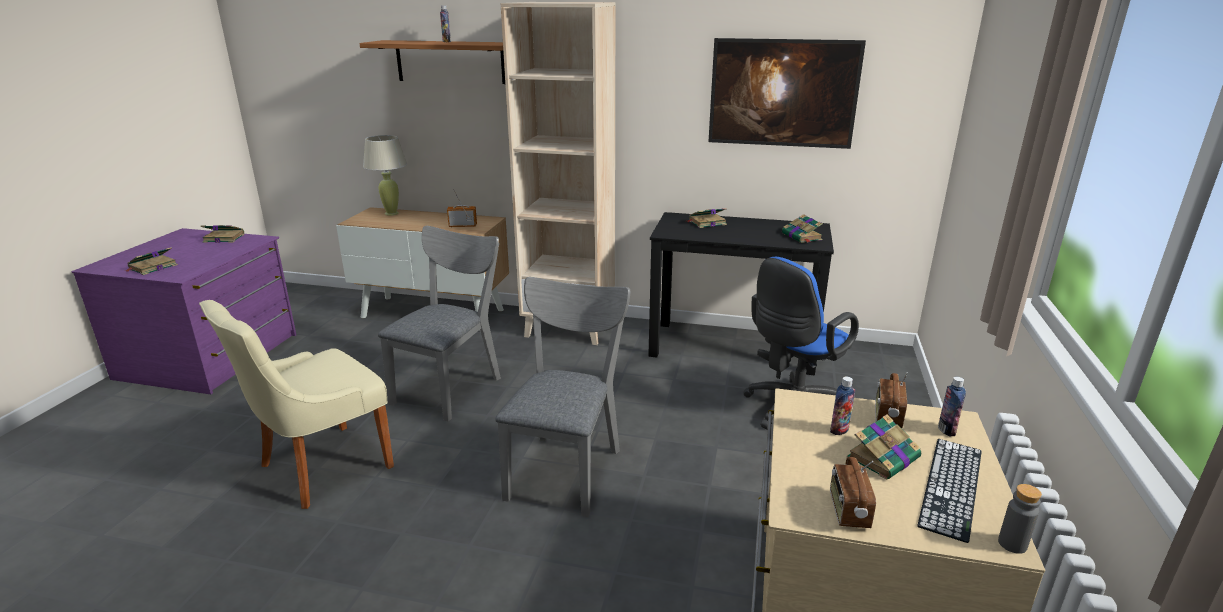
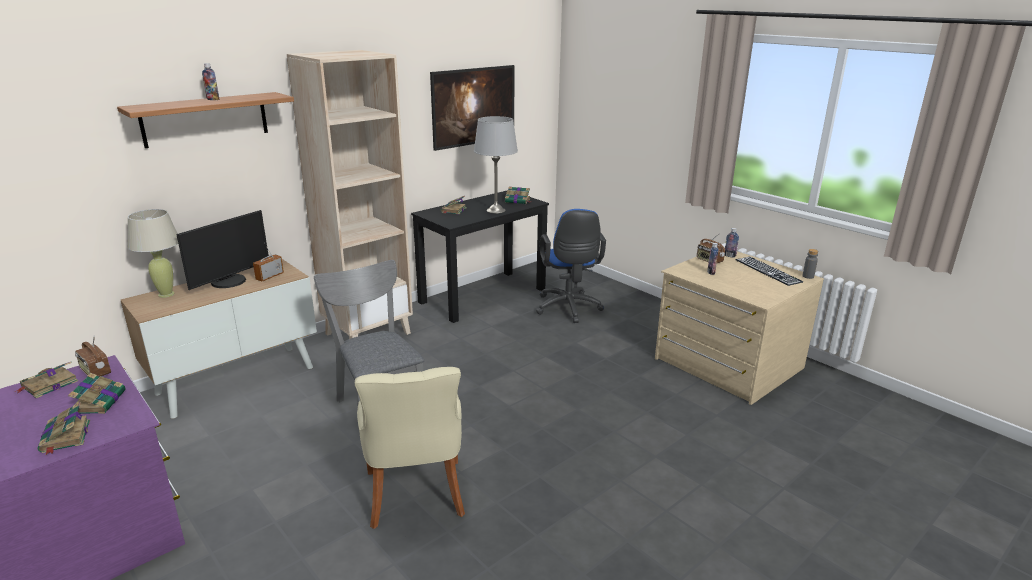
camera: 55 degrees left, 0 degrees up
(436, 219) = (230, 282): none -> monitor
(566, 467) = (539, 394): grey chair -> none
(747, 237) = (496, 210): none -> grey table lamp
(848, 511) = (769, 292): radio -> radio (95, 372)
(884, 457) = (739, 273): book -> book (100, 401)

